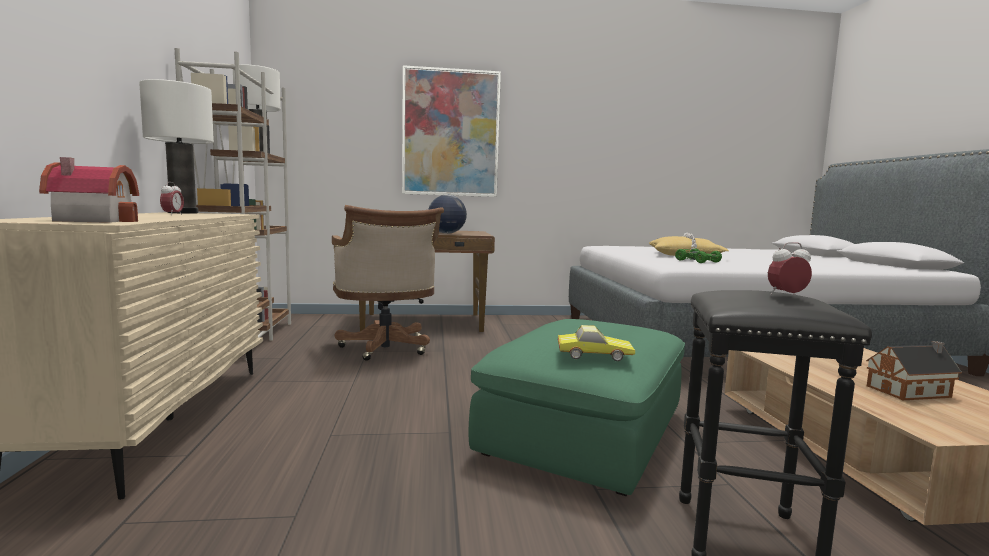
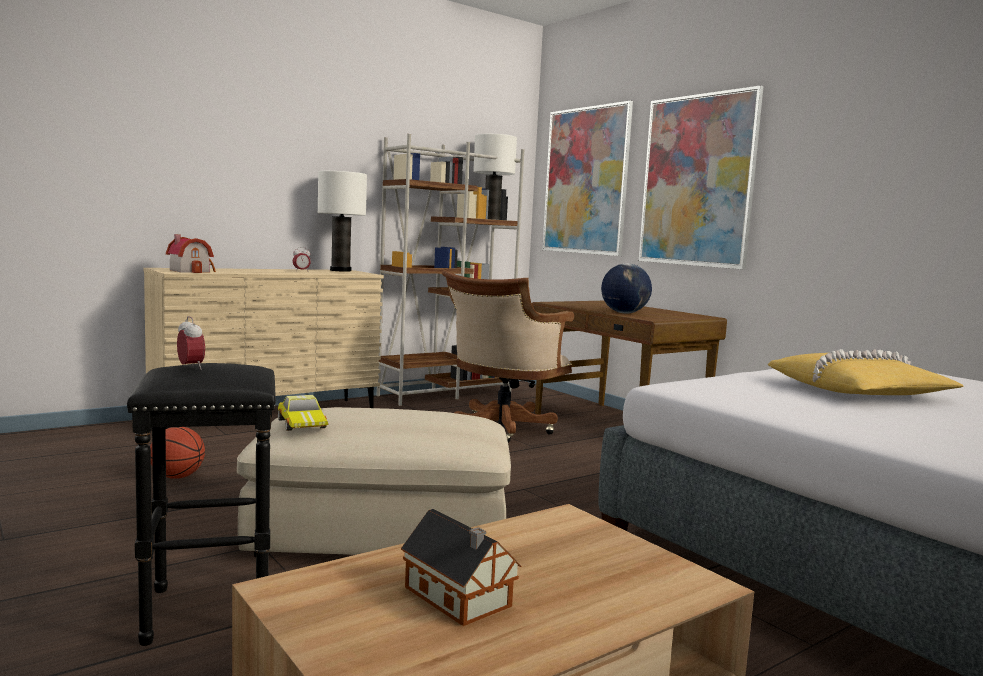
camera: 60 degrees right, 0 degrees up
(329, 124) = (585, 181): none -> picture
(330, 510) = (177, 477): none -> basketball
(584, 432) = (383, 529): green ottoman -> beige ottoman
(696, 261) = (772, 394): green toy car -> none

